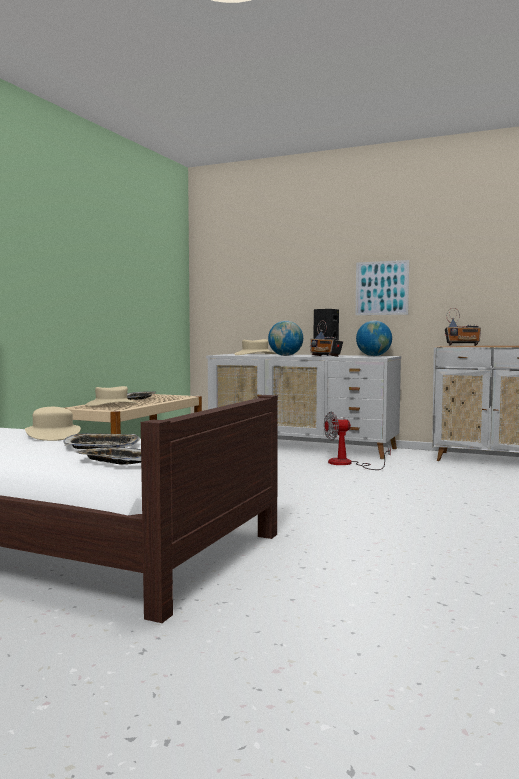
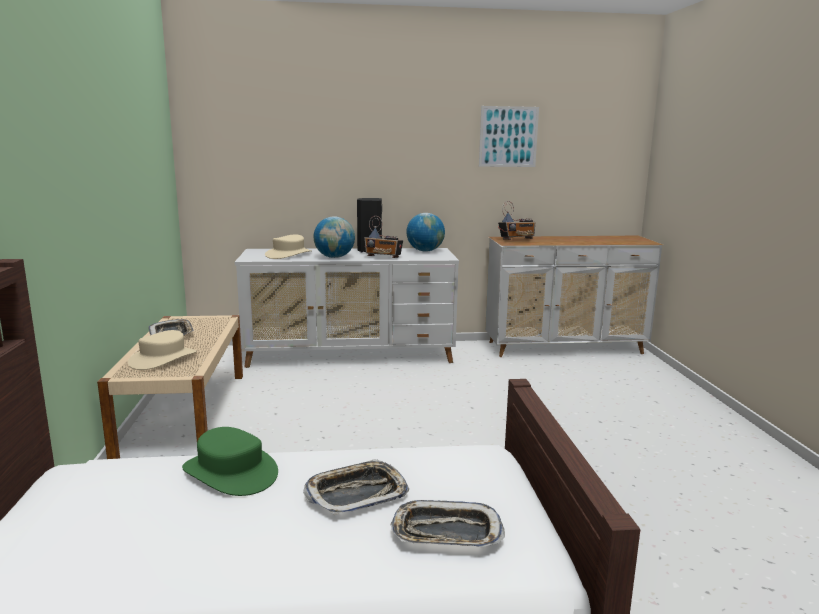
camera: 30 degrees left, 10 degrees up
(53, 434) = (231, 472): beige hat -> green hat
(347, 464) = (430, 378): fan -> none
(382, 288) = (426, 174): picture -> picture (508, 136)

